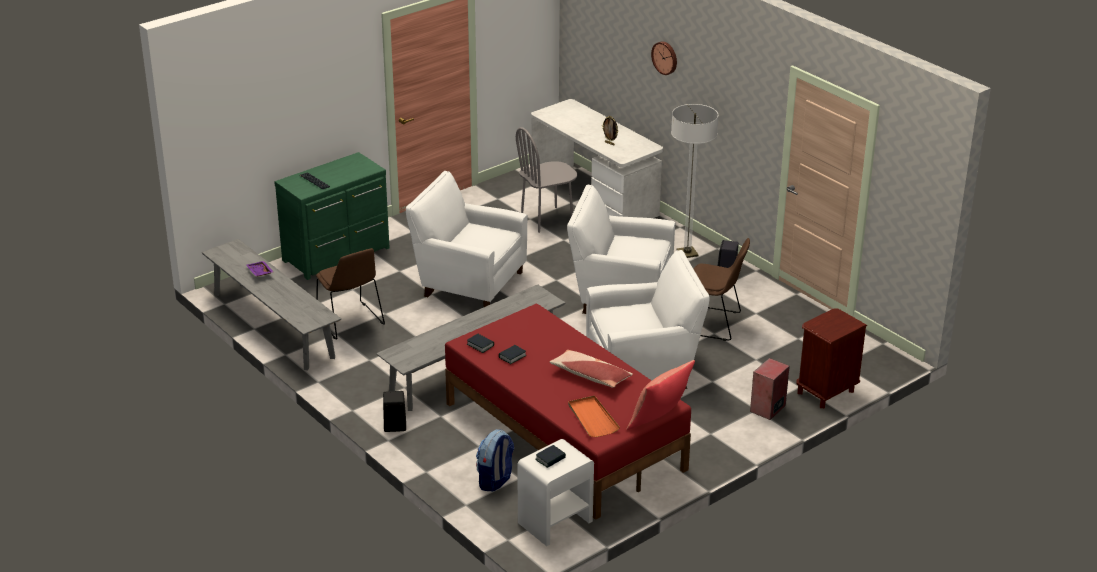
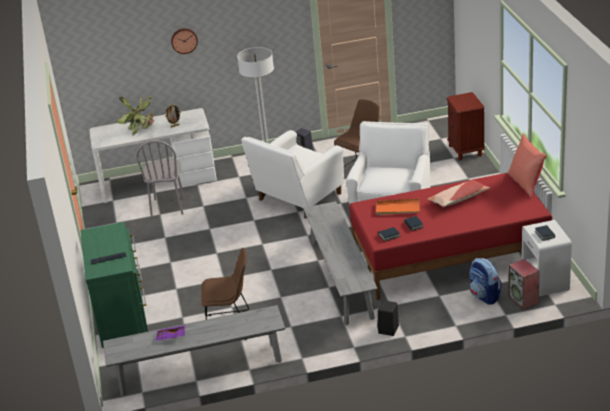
camera: 60 degrees left, 0 degrees up
(468, 283) = (223, 259): white armchair -> none
(592, 418) = (510, 208): orange tray -> orange tray (397, 209)
(593, 125) = (140, 127): none -> potted plant
(768, 409) = (470, 174): speaker -> speaker (524, 300)

